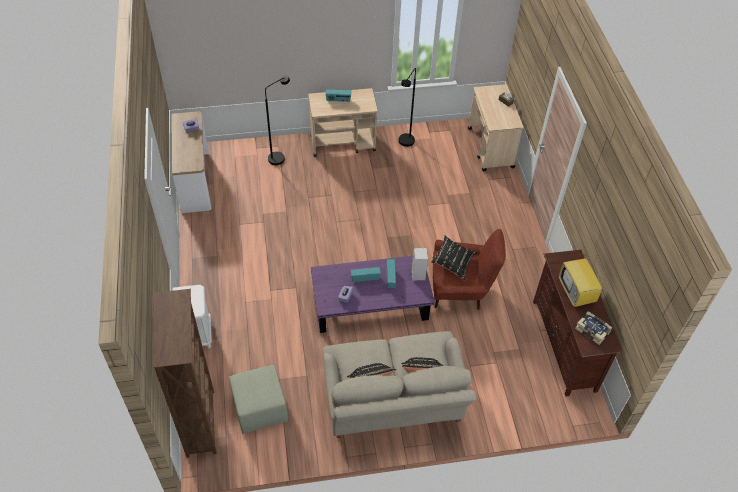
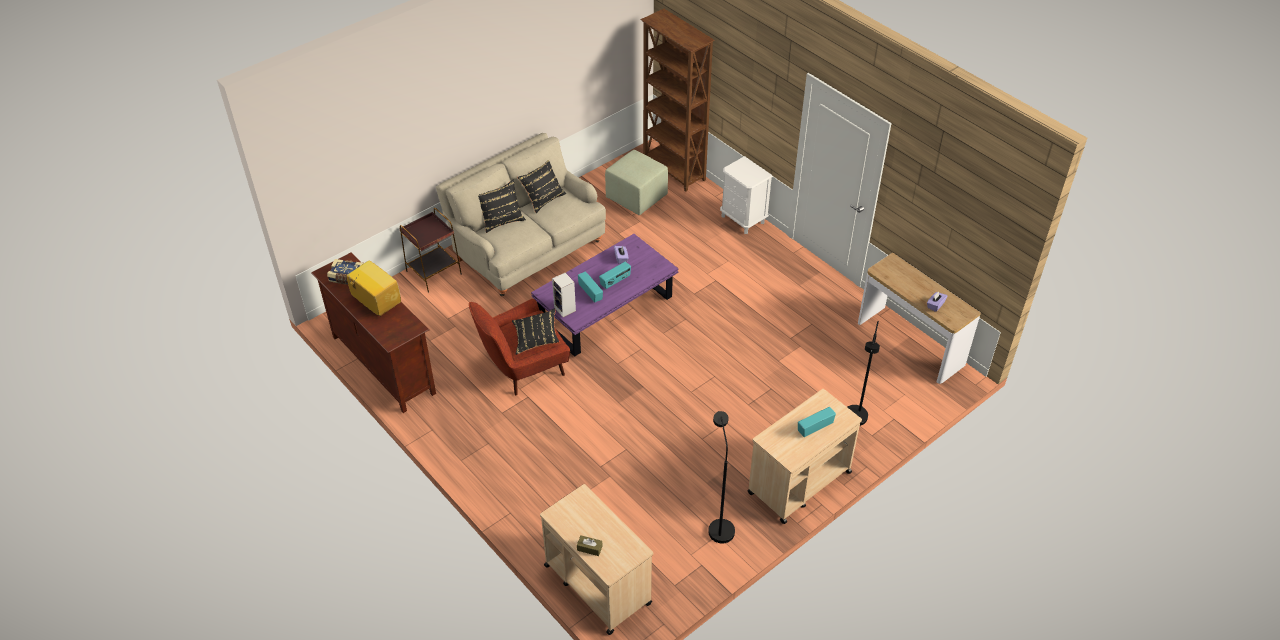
camera: 150 degrees right, 5 degrees down
(487, 417) = (434, 272): none -> brown side table

